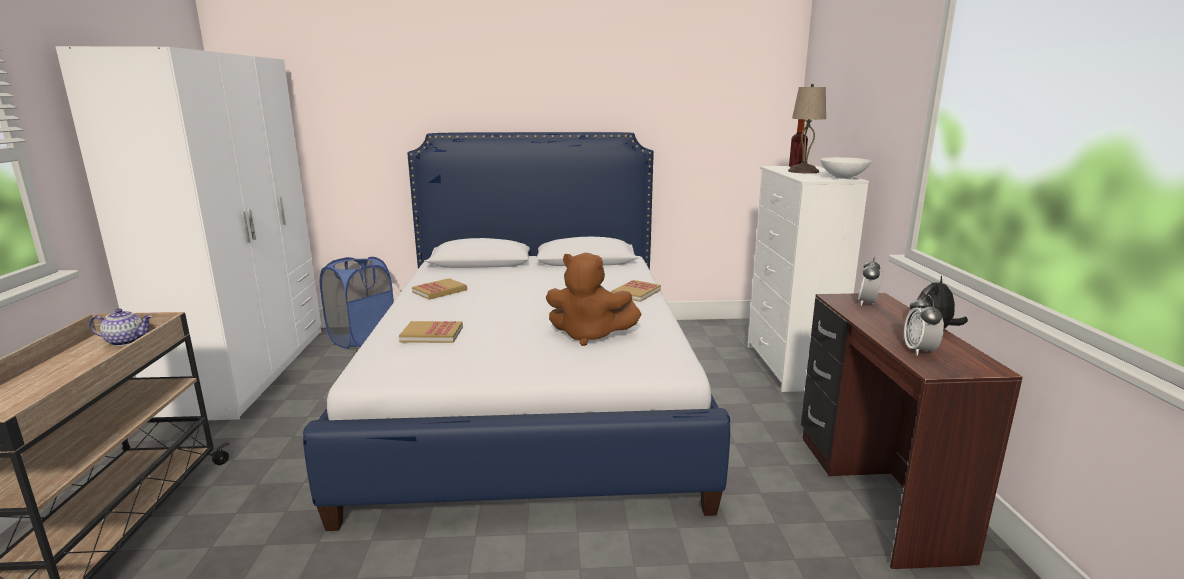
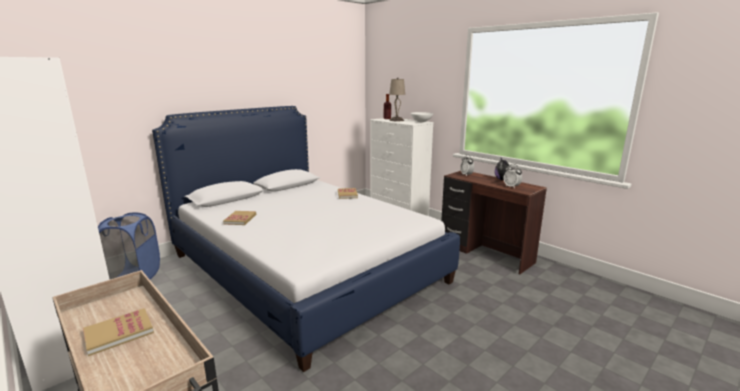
camera: 40 degrees left, 0 degrees up
(127, 341) = (110, 305): teapot -> none
(432, 334) = (295, 239): book -> book (119, 333)
(589, 335) = (368, 218): brown plush toy -> none

